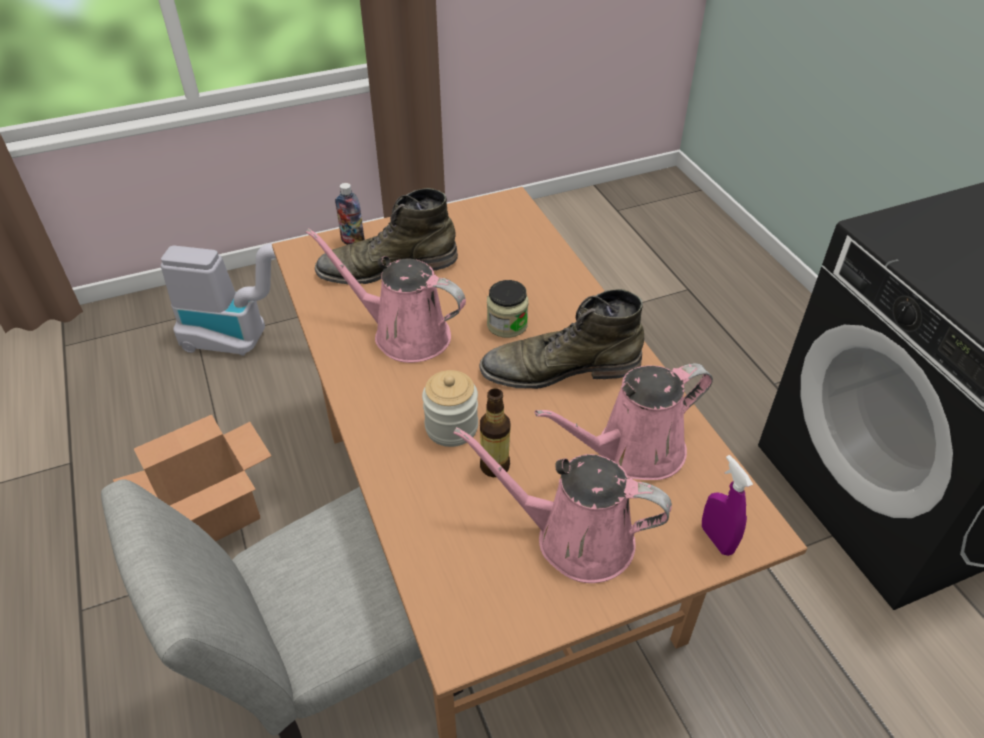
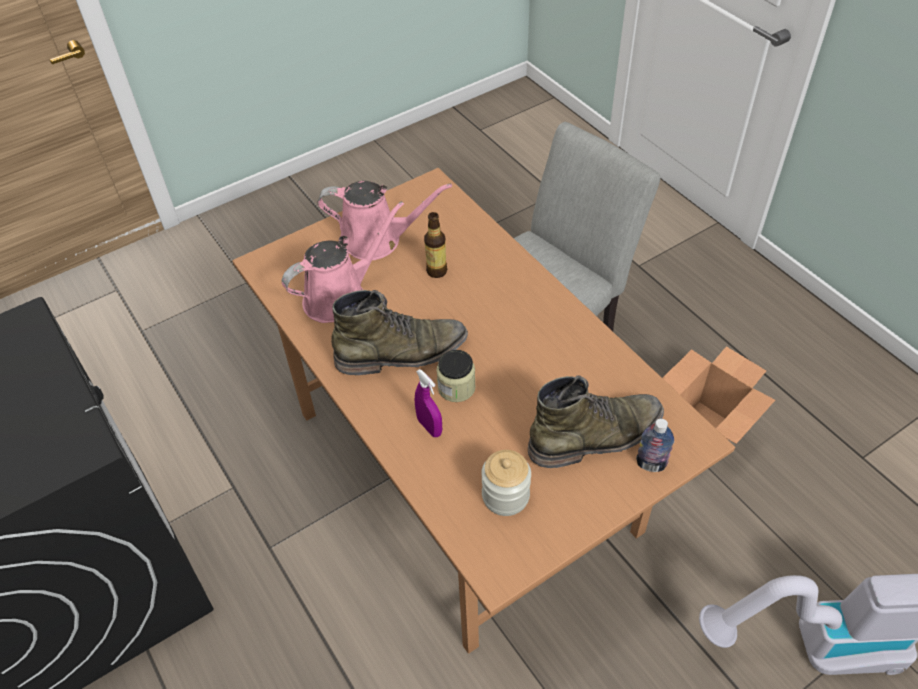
camera: 170 degrees right, 5 degrees up
(404, 334) = (543, 361): pink watering can -> none
(451, 427) = (475, 291): jar -> jar (505, 496)
(716, 539) = (288, 254): purple spray bottle -> purple spray bottle (429, 427)

